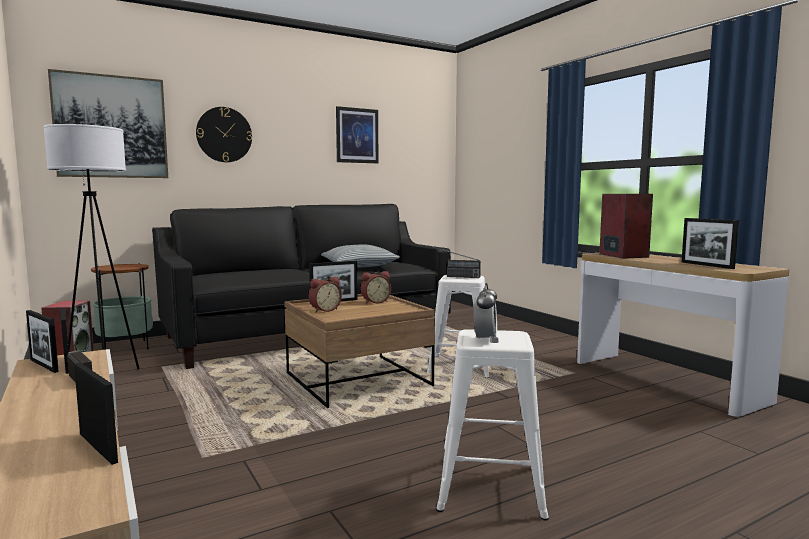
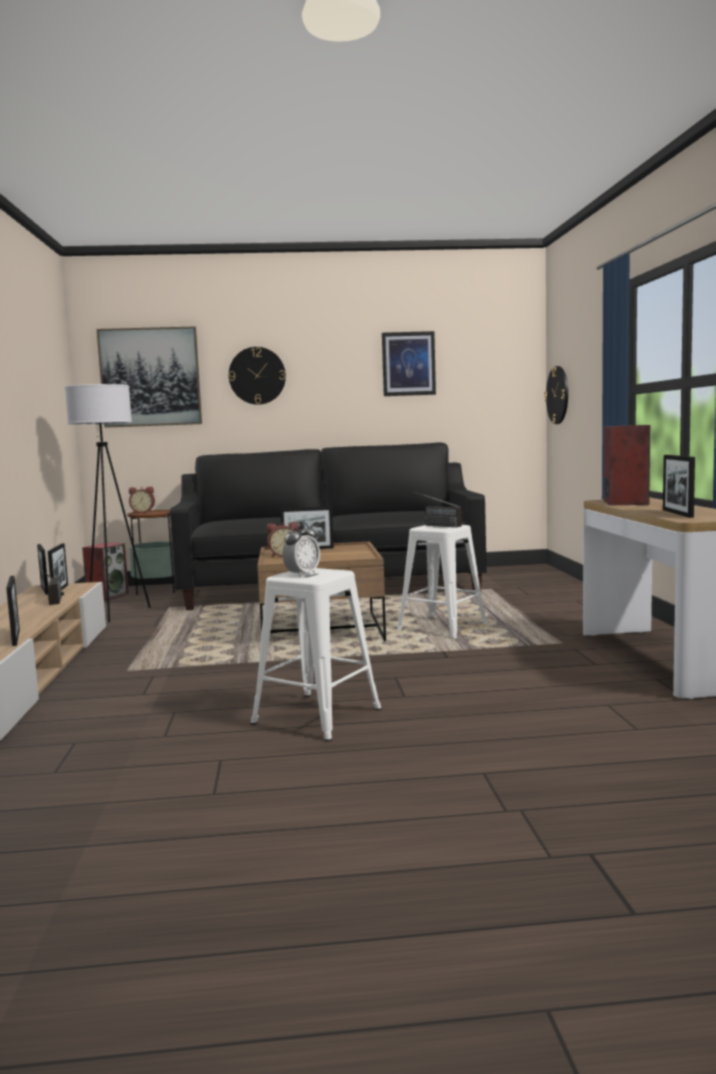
camera: 25 degrees right, 0 degrees up
(359, 265) = (378, 514): pillow -> none
(375, 302) = (346, 550): alarm clock -> alarm clock (143, 512)
(472, 169) = (558, 395): none -> wall clock

